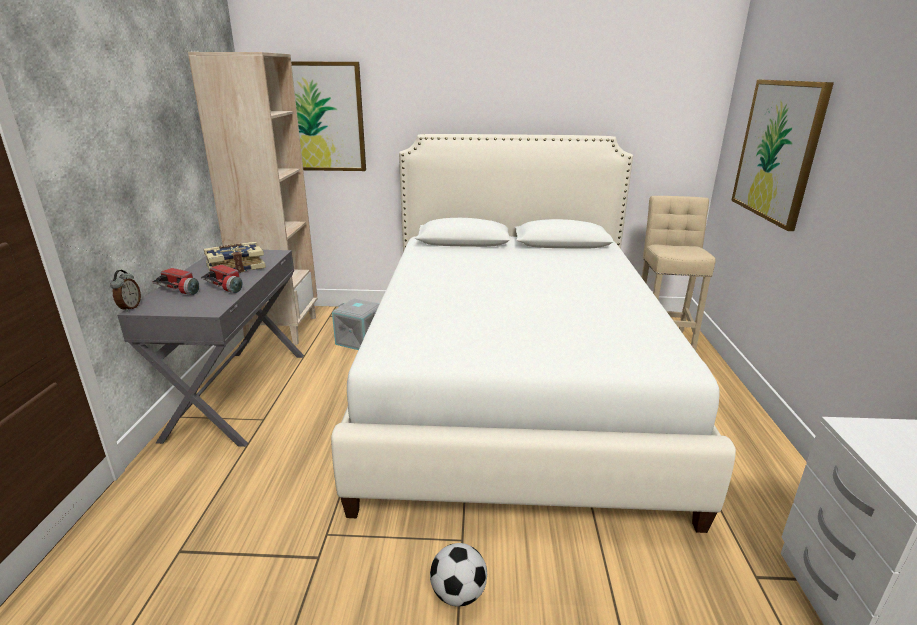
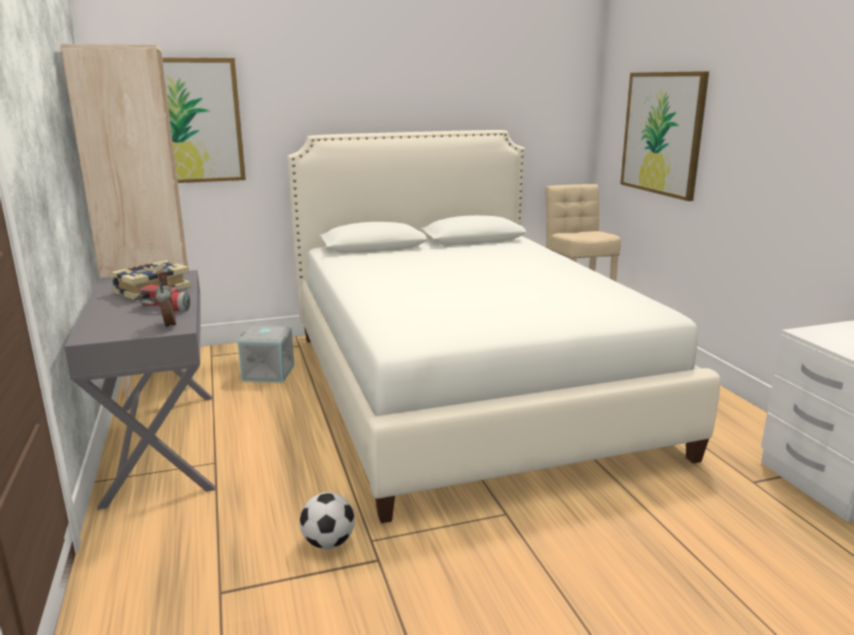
camera: 20 degrees left, 5 degrees down
(129, 308) = (71, 339): alarm clock -> alarm clock (168, 325)
(181, 289) = (112, 316): flashlight -> none
(458, 594) = (532, 552): football -> football (329, 543)

